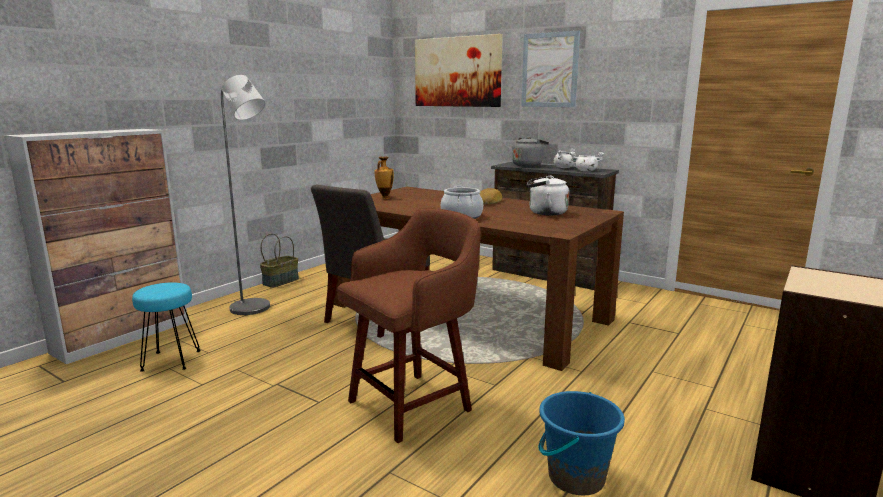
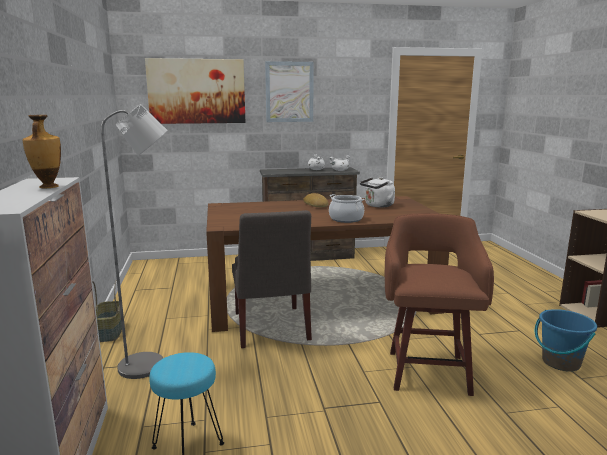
camera: 45 degrees left, 0 degrees up
(384, 198) = (235, 217): vase -> vase (48, 187)
(528, 165) = (287, 171): grey kettle -> none

